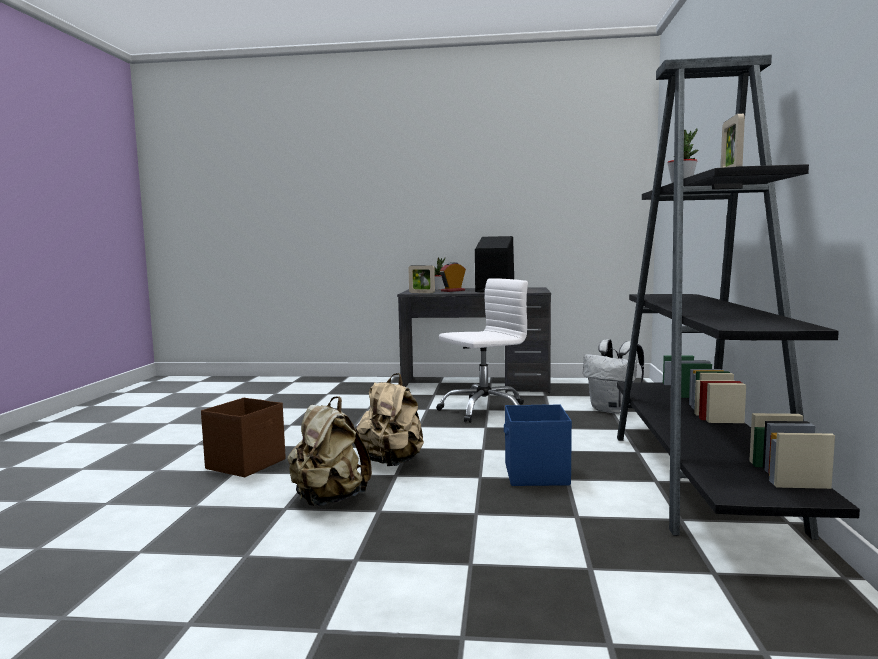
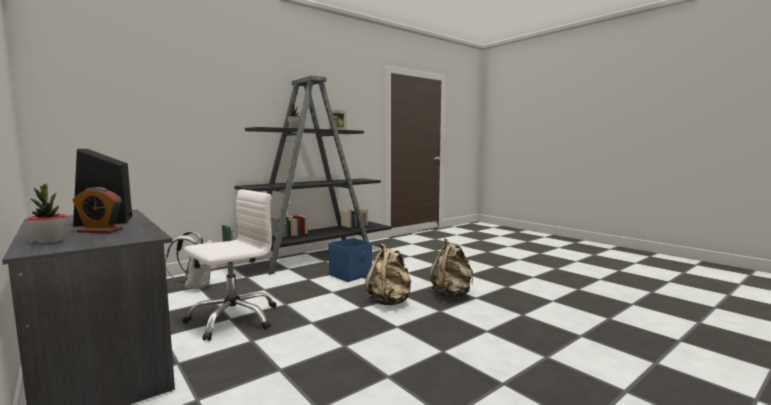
camera: 135 degrees left, 0 degrees up
(247, 464) = (473, 335): brown storage box -> none
(422, 293) = (145, 234): picture frame -> none
(484, 410) = (233, 319): white office chair -> white office chair turned 120 degrees clockwise

